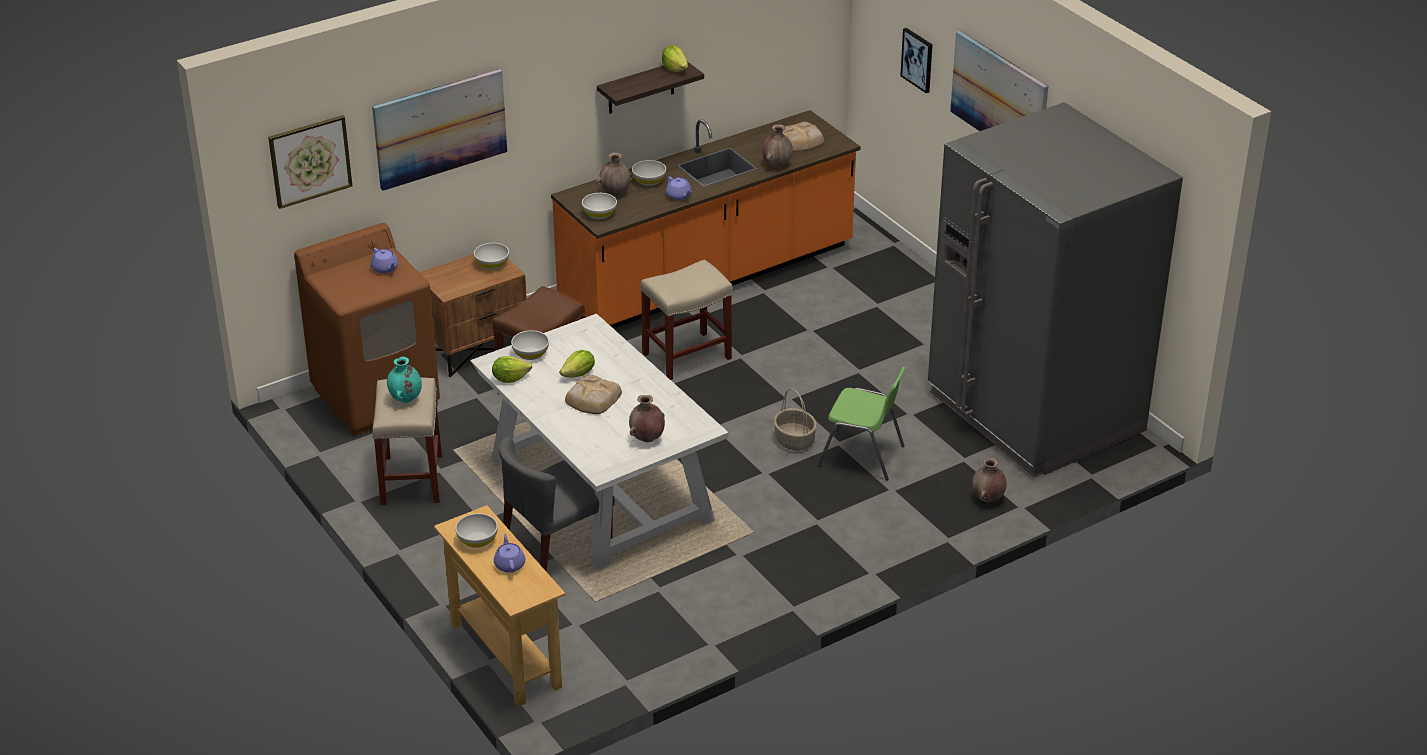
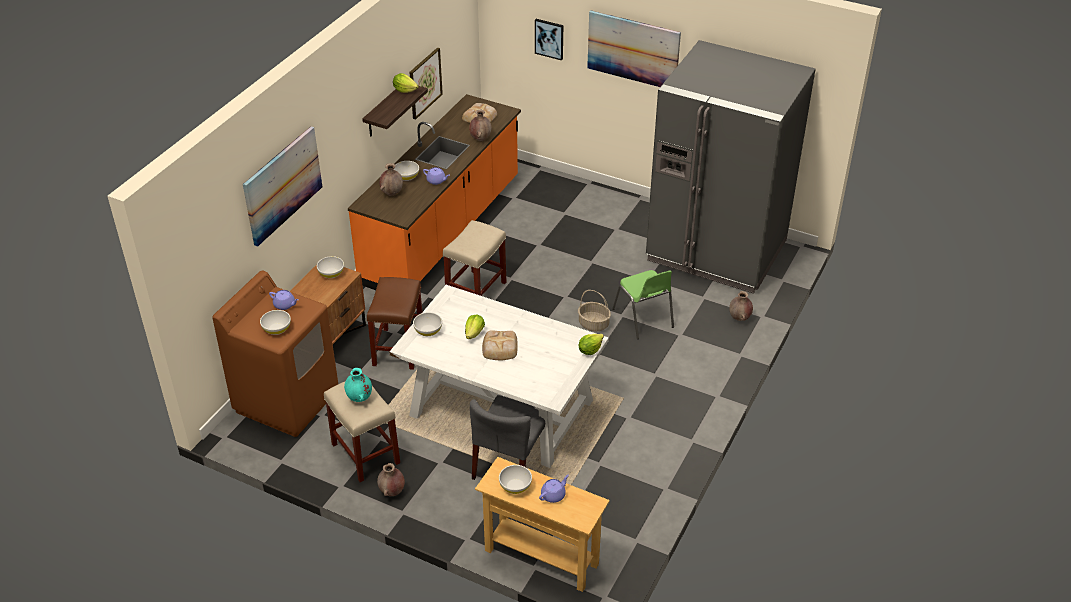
camera: 30 degrees left, 5 degrees up
(310, 161) = (211, 242): picture -> picture (425, 83)
(509, 564) = (553, 495): purple teapot -> purple teapot turned 90 degrees clockwise
(510, 378) = (430, 354): lettuce -> lettuce (590, 350)
(599, 214) = (395, 211): white bowl -> white bowl (276, 329)
(647, 439) = (562, 363): brown vase -> brown vase (392, 492)
(862, 456) = (643, 318): green chair -> green chair turned 75 degrees clockwise

